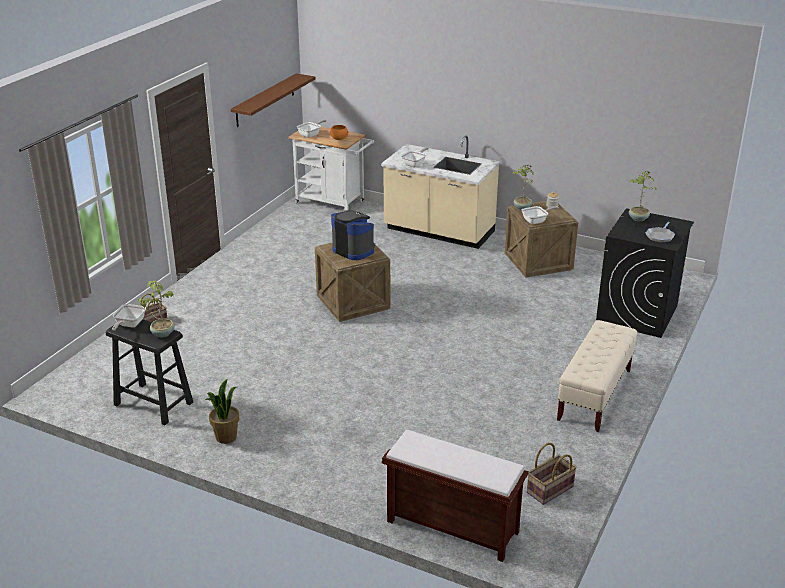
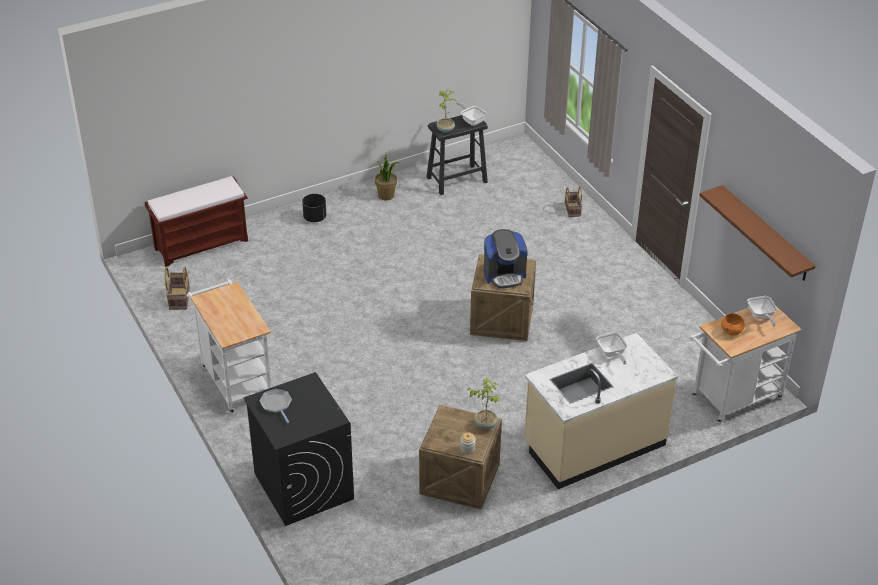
camera: 125 degrees right, 10 degrees up
(315, 467) = (315, 218): none -> black planter
(536, 221) = (447, 416): frying pan -> none
(594, 395) = (235, 379): beige bench -> white cart
(638, 219) = (321, 414): potted plant -> none

